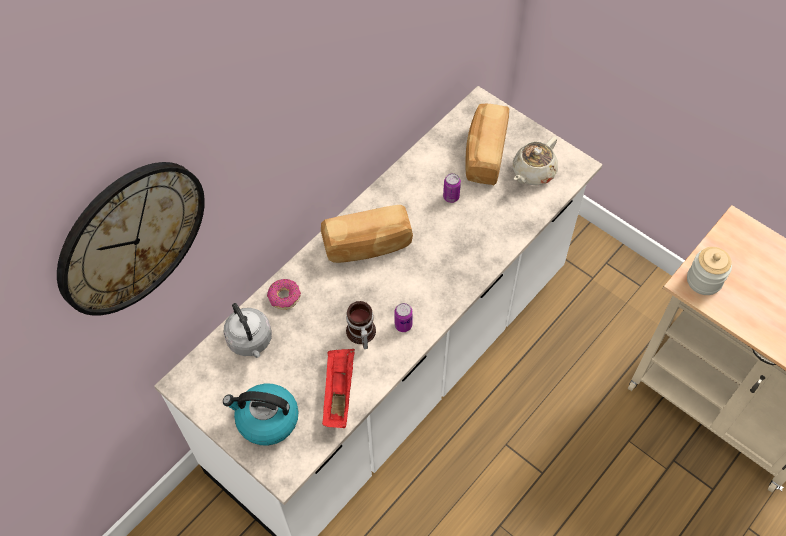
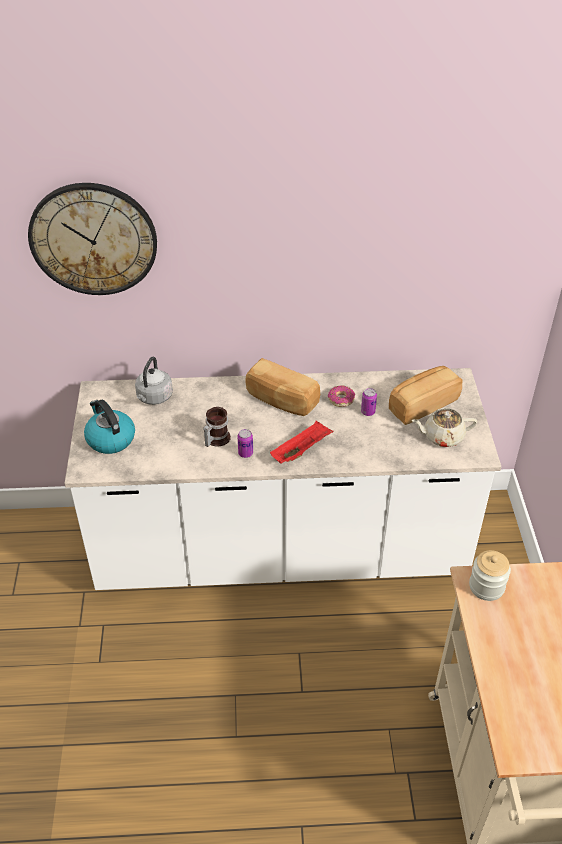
camera: 45 degrees right, 15 degrees down
(284, 297) = (200, 390): donut -> donut (341, 399)
(338, 392) = (164, 456): red tray -> red tray (301, 450)

